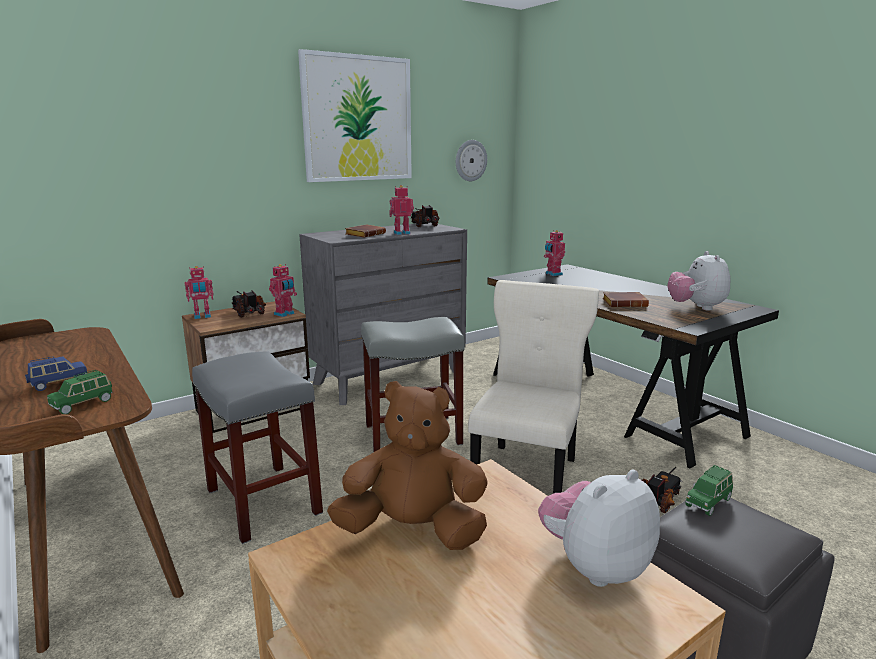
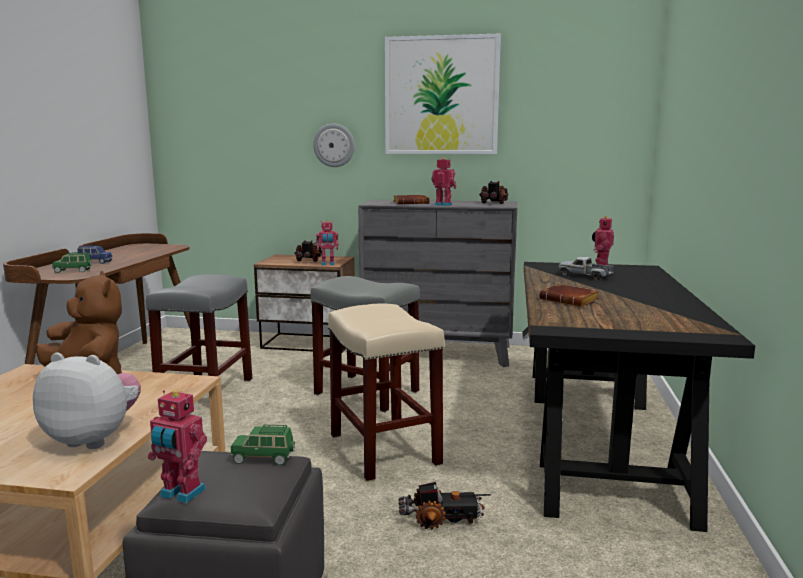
camera: 45 degrees right, 5 degrees down
(202, 316) = (281, 256): toy robot -> toy robot (181, 494)
(470, 160) = (582, 137): wall clock -> wall clock (334, 145)
(527, 474) = (385, 450): beige chair -> beige stool
(565, 282) = (585, 276): none -> toy truck
(696, 307) = (640, 319): plush toy -> none

